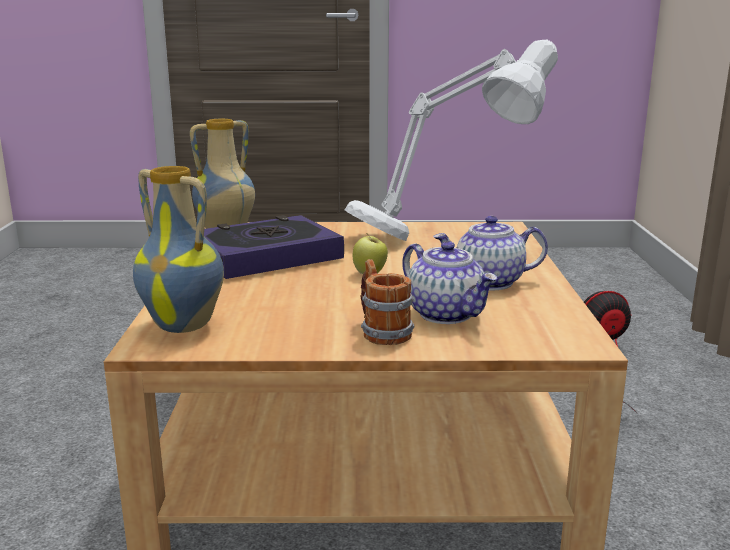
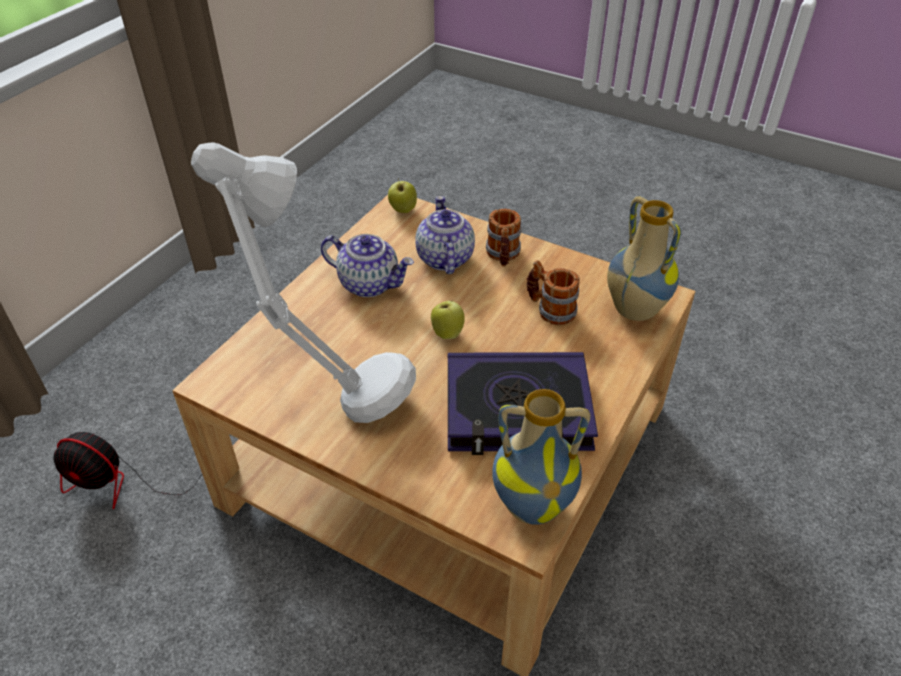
camera: 150 degrees left, 25 degrees up
(284, 306) = (550, 309): none -> mug
(569, 341) = (403, 210): none -> apple

